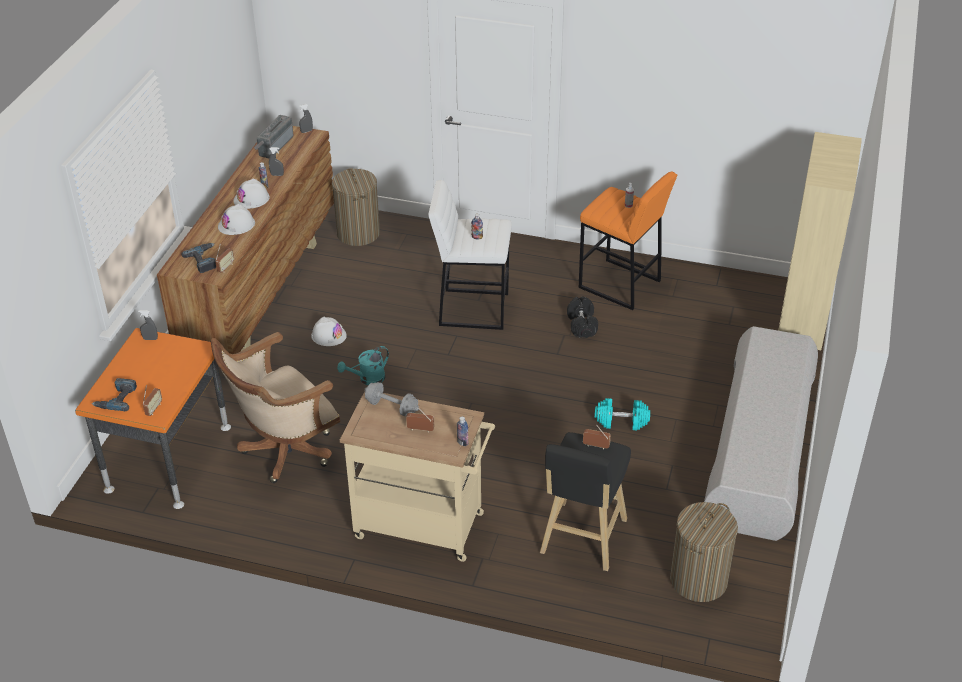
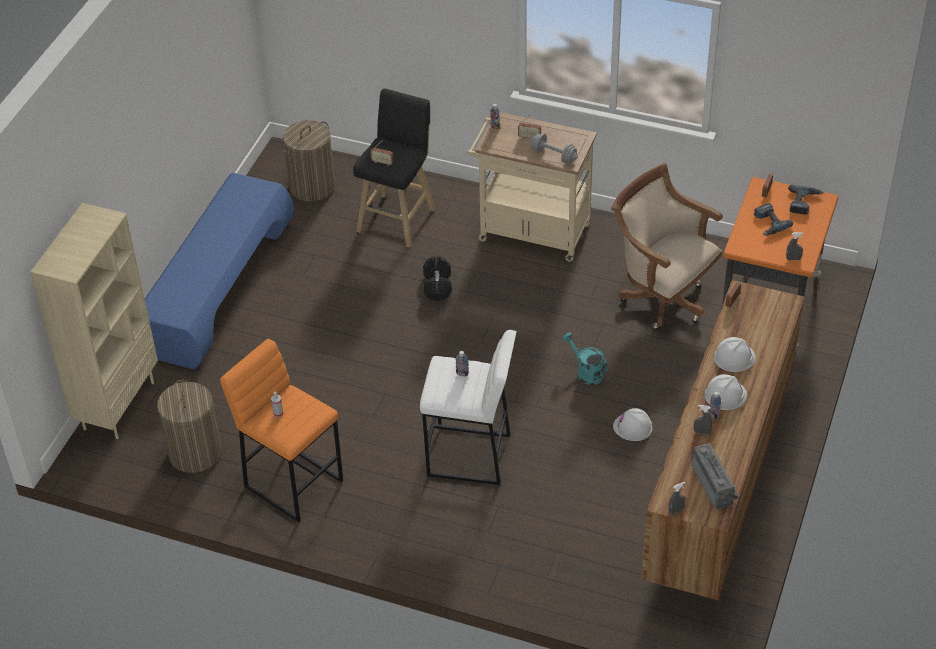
camera: 175 degrees left, 5 degrees up
(204, 260) = (758, 311): power drill -> power drill (768, 223)
(274, 145) = (715, 484): radio -> radio turned 45 degrees counterclockwise
(284, 453) = (660, 299): office chair -> office chair turned 105 degrees counterclockwise
(358, 233) = (610, 582): laundry basket -> laundry basket (195, 453)
(368, 379) = (586, 372): turquoise watering can -> turquoise watering can turned 105 degrees counterclockwise
(581, 325) = (351, 429): black dumbbell -> black dumbbell (437, 286)
(621, 421) = (337, 317): turquoise dumbbell -> none
(760, 448) = (216, 287): grey bench -> blue bench

